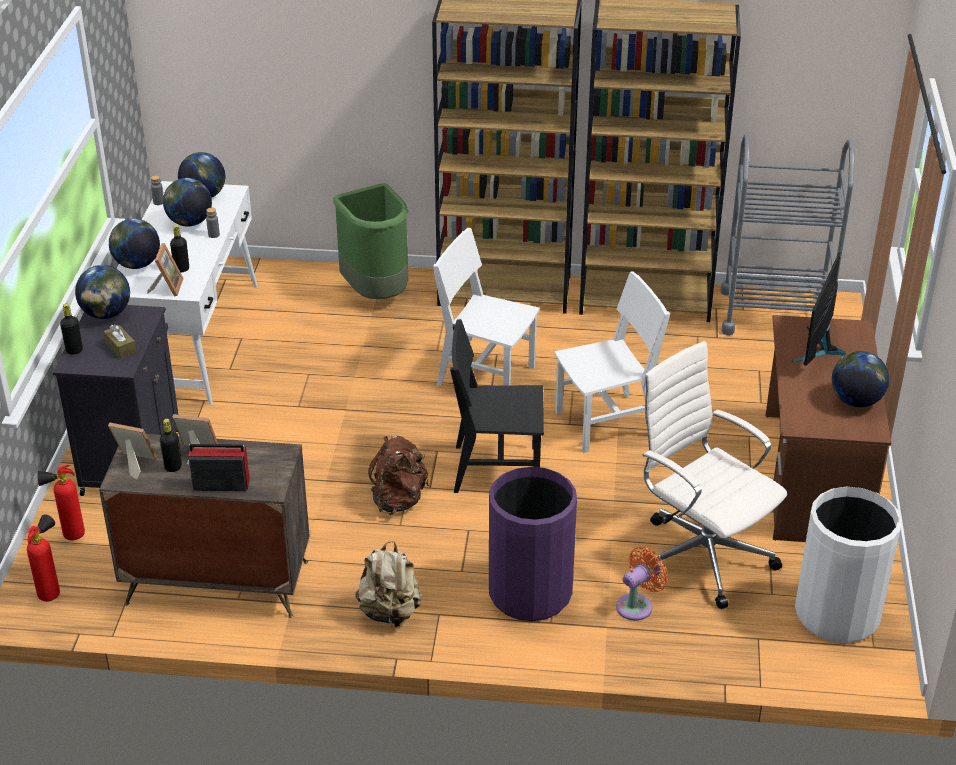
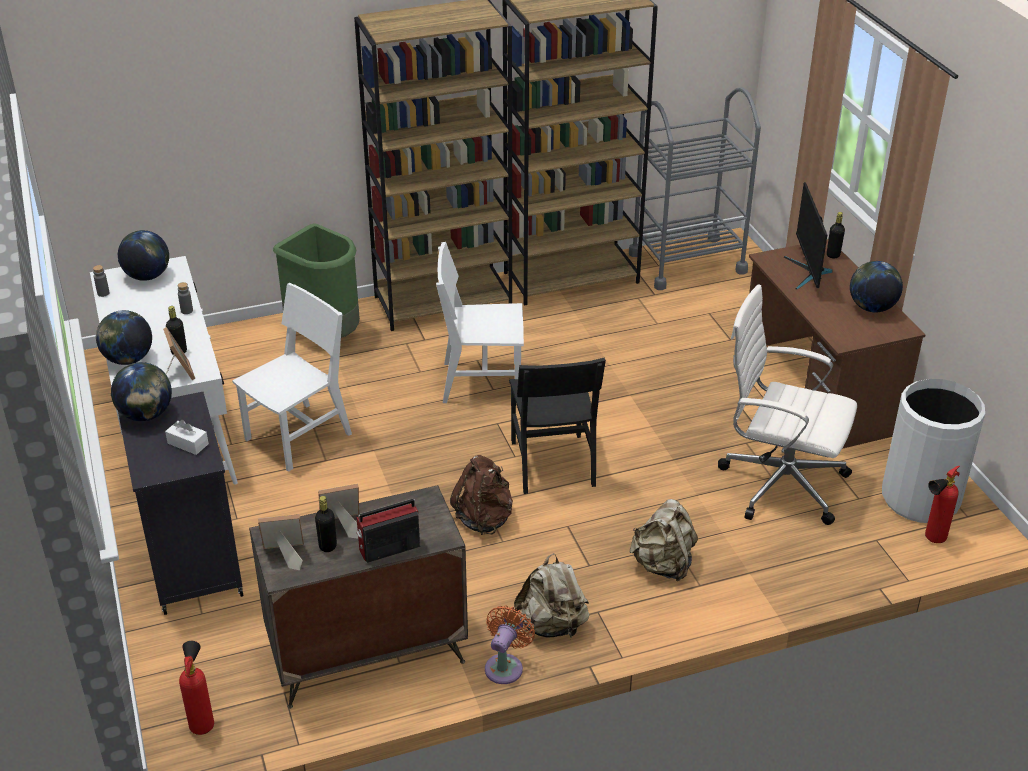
camera: 25 degrees left, 0 degrees up
(69, 536) = (180, 659): fire extinguisher -> fire extinguisher (931, 540)
(74, 350) = (140, 460): black bottle -> black bottle (833, 255)
(120, 347) = (188, 443): brown tissue box -> white tissue box
(190, 223) = (152, 305): globe -> none
(496, 469) = (552, 463): black chair -> black chair turned 75 degrees counterclockwise
(530, 593) = (663, 565): purple trash can -> beige backpack
(606, 423) = (617, 394): white chair -> white chair (298, 437)
(637, 605) = (760, 545): orange fan -> orange fan (505, 666)

